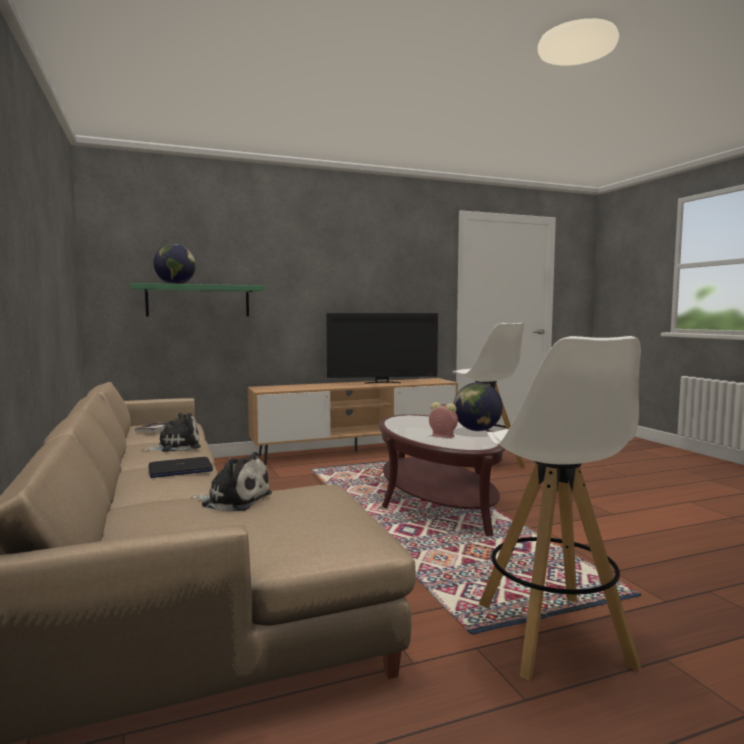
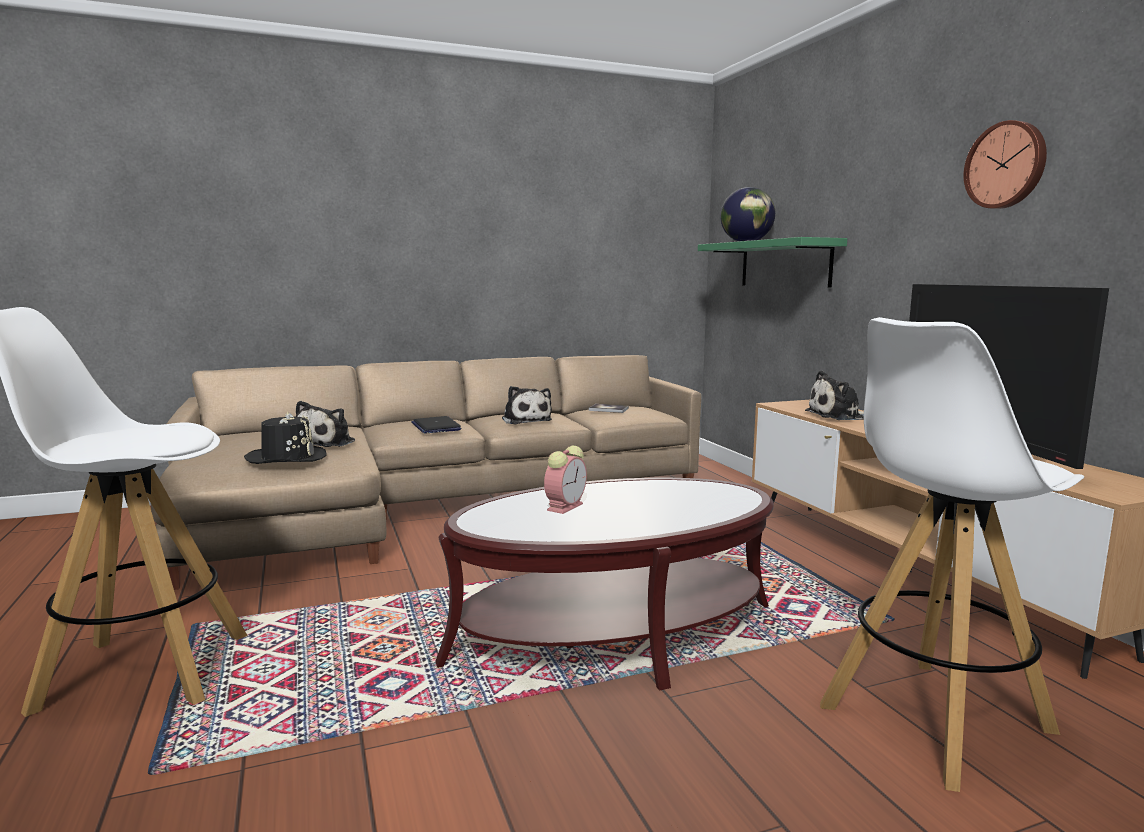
camera: 90 degrees right, 5 degrees up
(305, 387) = (838, 416): none -> plush toy
(313, 504) = (286, 458): none -> black hat
(354, 261) = (1006, 165): none -> wall clock
(476, 430) = (612, 530): globe -> none

